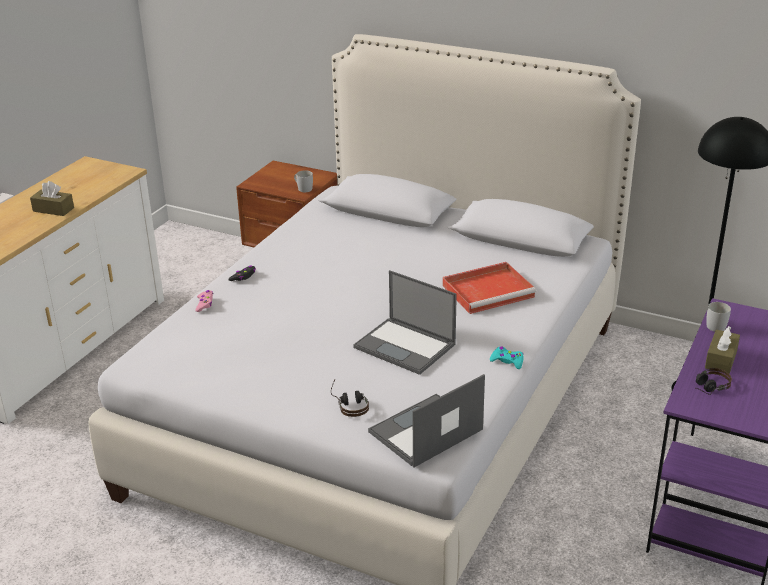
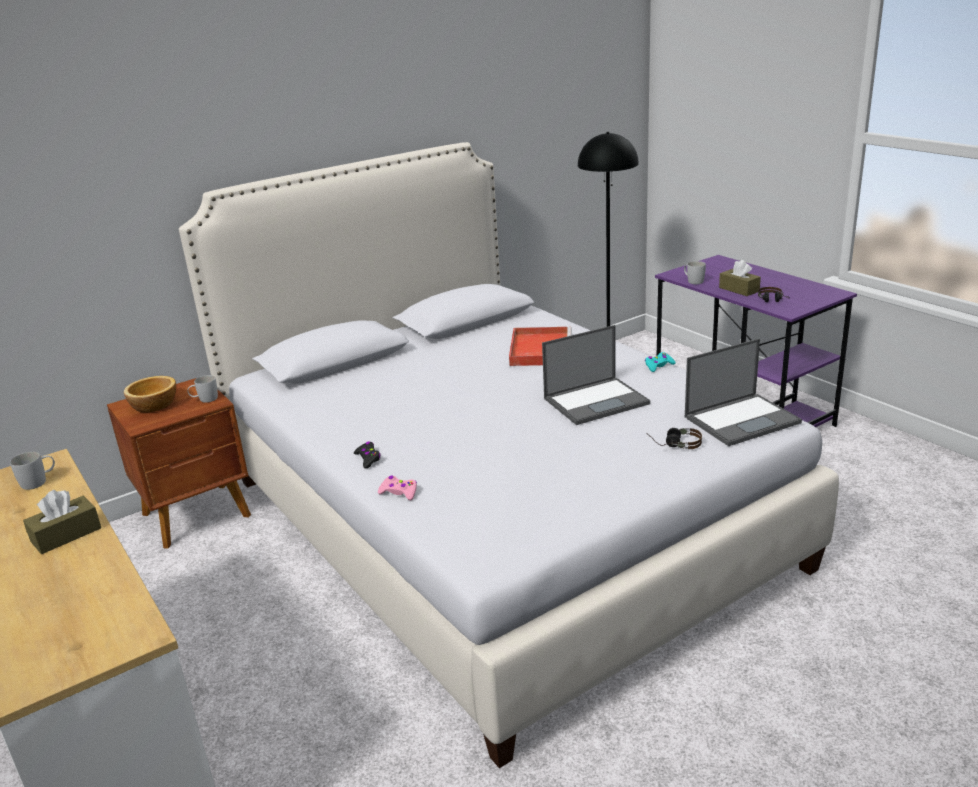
camera: 60 degrees left, 5 degrees down
(104, 178) = (39, 481): none -> white mug
(281, 176) = (154, 406): none -> bowl
(425, 432) = (742, 419): laptop -> laptop turned 105 degrees counterclockwise

